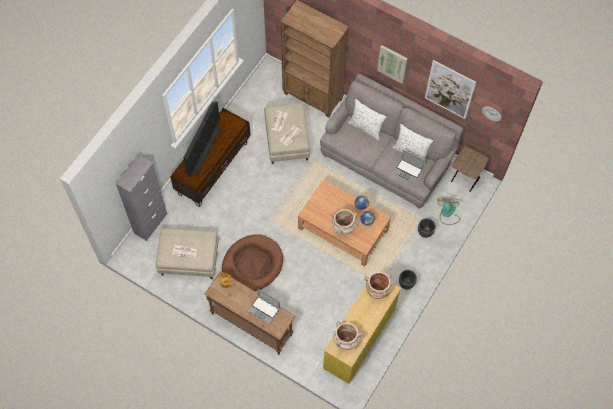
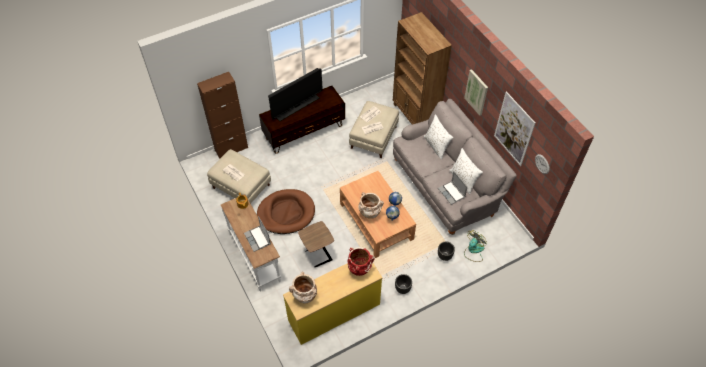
camera: 30 degrees right, 10 degrees down
(150, 223) = (231, 149): grey cabinet -> brown cabinet
(252, 323) = (255, 257): brown console table -> white console table
(377, 291) = (360, 270): beige vase -> red vase
(464, 180) = (505, 231): brown side table -> brown side table (318, 256)

